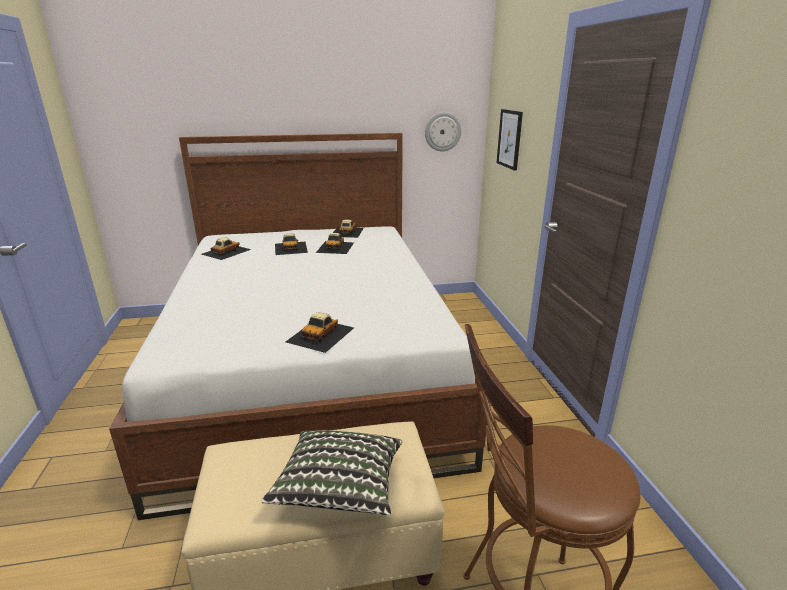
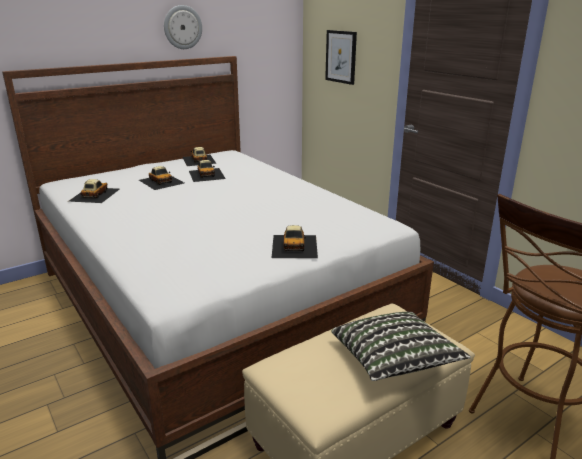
camera: 25 degrees left, 0 degrees up
(442, 131) = (268, 53): wall clock -> wall clock (182, 27)

